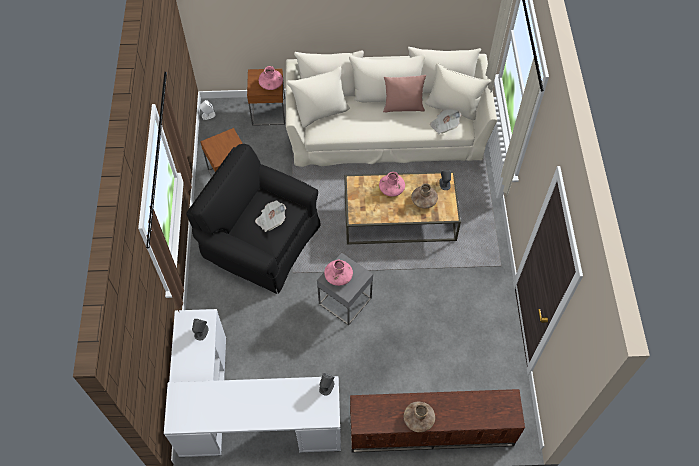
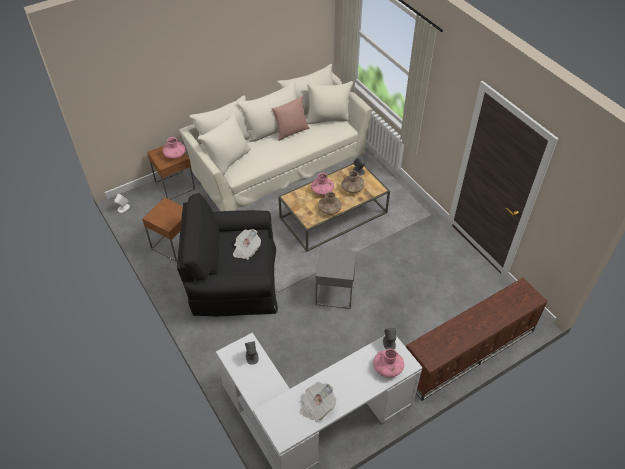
camera: 30 degrees left, 10 degrees down
(338, 276) = (331, 265): pink vase -> pink vase (387, 367)
(418, 419) = (470, 335): brown vase -> brown vase (329, 209)
(444, 125) = (331, 132): newspaper -> newspaper (316, 406)

